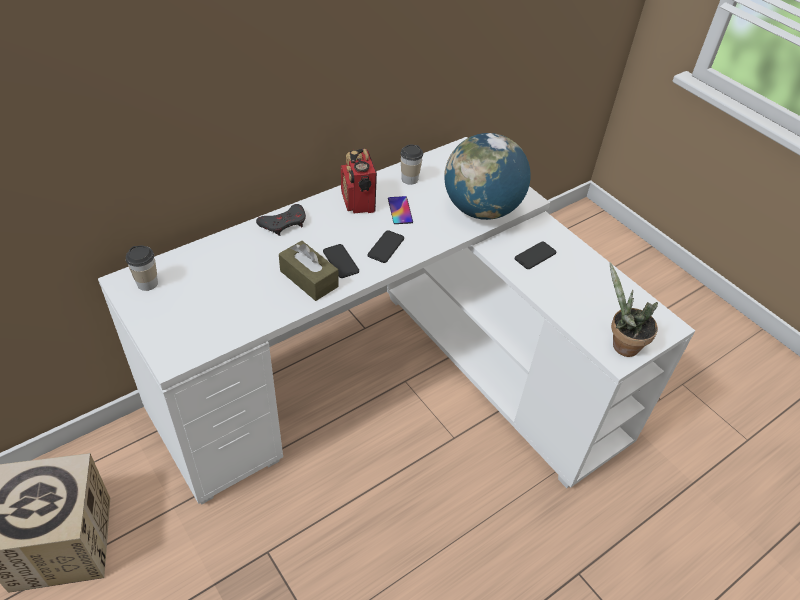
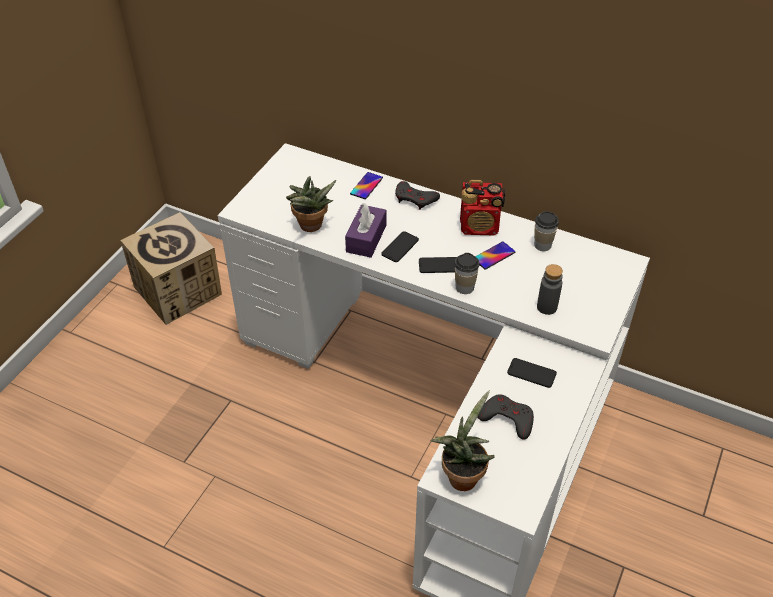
camera: 65 degrees right, 0 degrees up
(147, 283) = (297, 165): cup -> cup (464, 287)
(233, 247) = (366, 186): none -> phone
(256, 312) = (311, 227): none -> potted plant
(309, 279) = (366, 238): brown tissue box -> purple tissue box
(358, 202) = (480, 227): radio -> radio turned 135 degrees counterclockwise
(481, 210) = (547, 307): globe -> grey bottle
(575, 291) = (507, 419): none -> grey game controller

